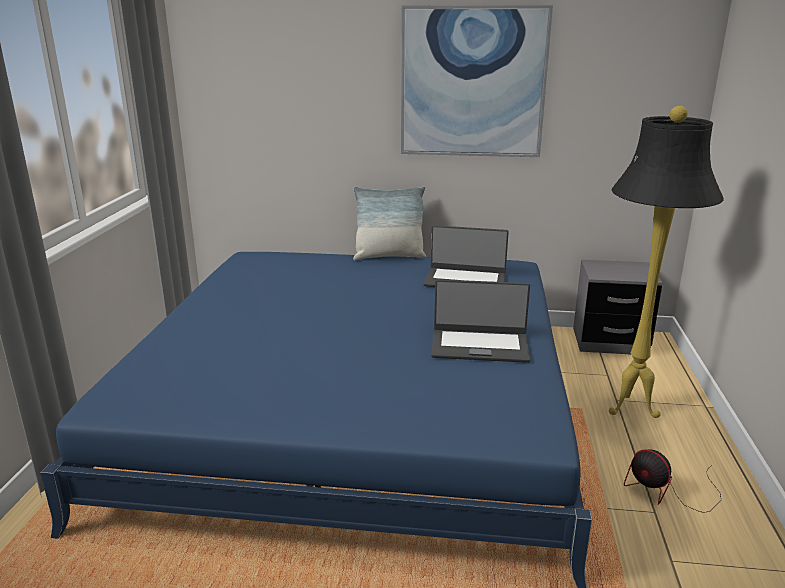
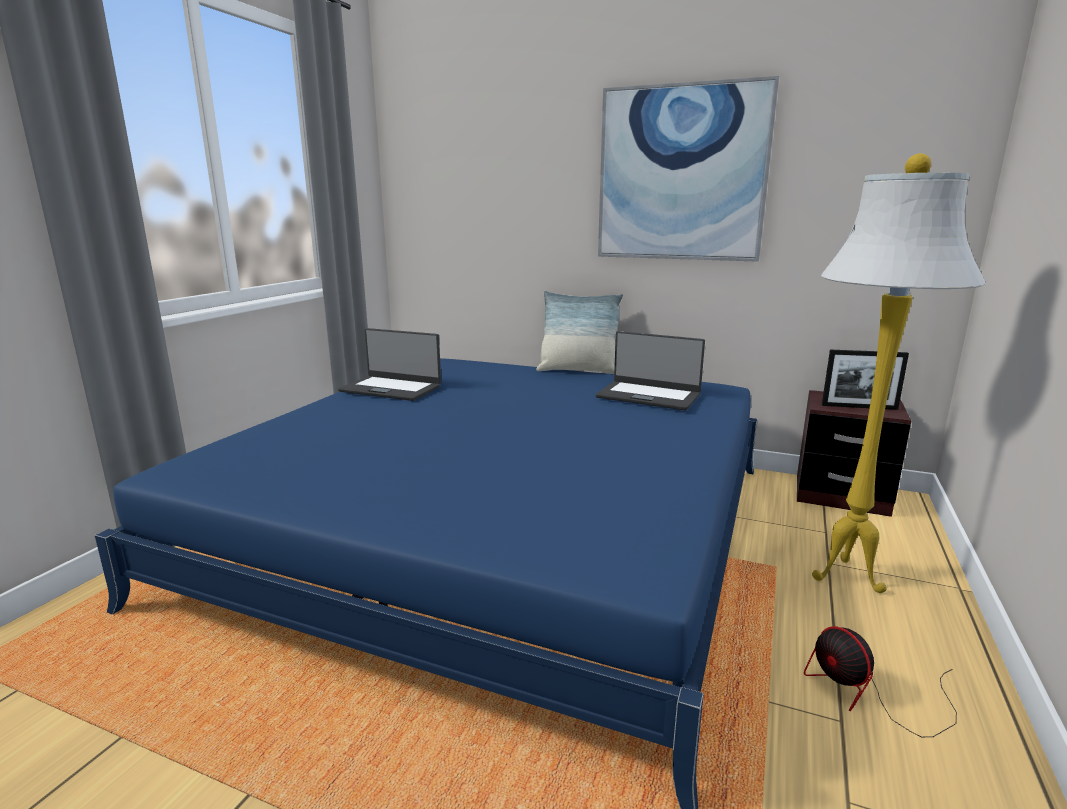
camera: 15 degrees right, 5 degrees down
(479, 346) = (627, 461): laptop -> laptop (391, 388)
(609, 342) = (841, 495): grey nightstand -> brown nightstand
(623, 273) = (859, 407): none -> picture frame
(630, 410) = (845, 578): black floor lamp -> white floor lamp

